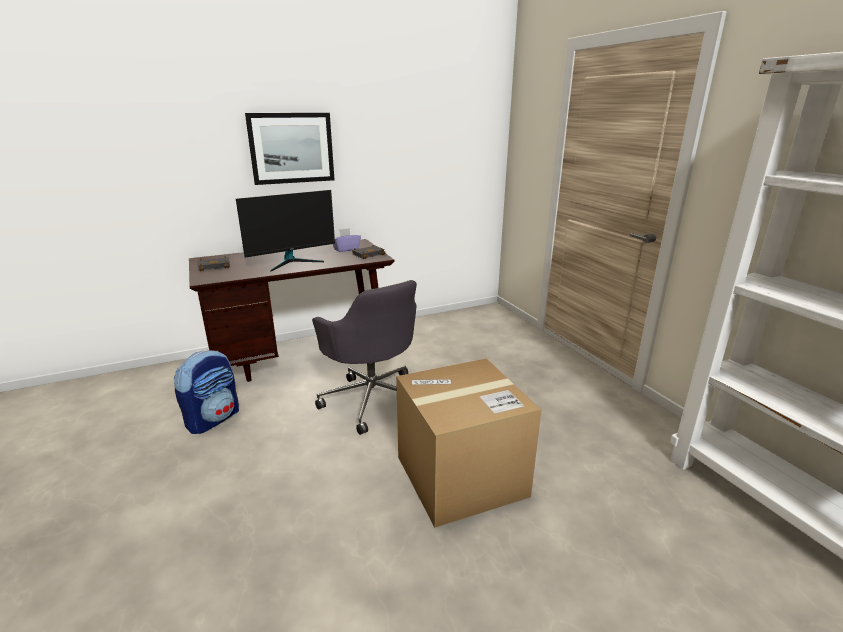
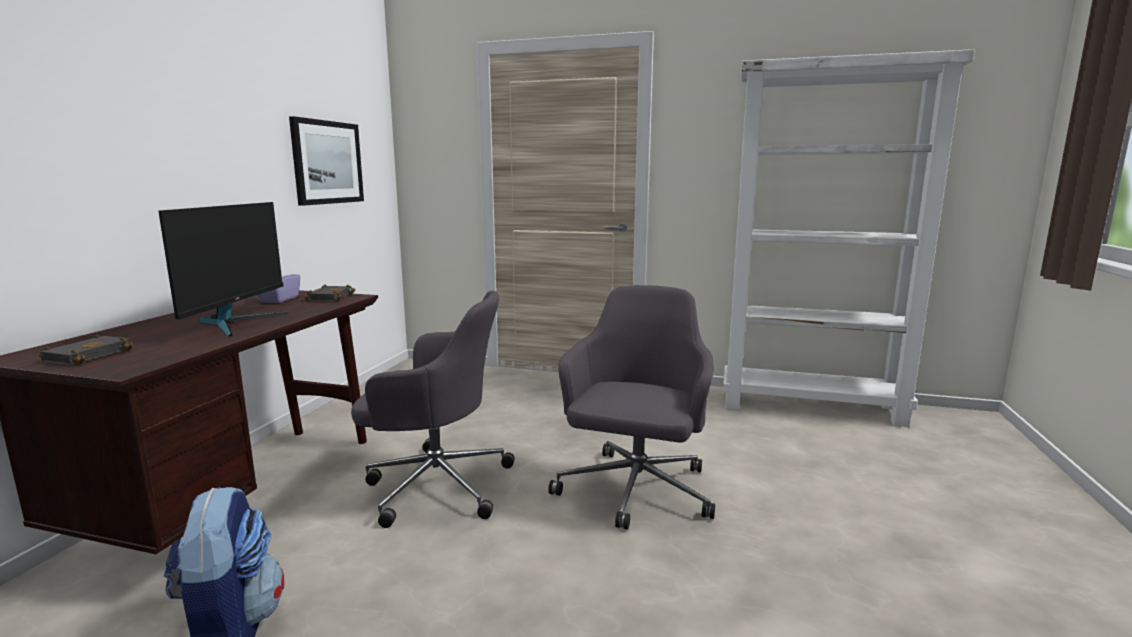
camera: 50 degrees left, 10 degrees down
(291, 148) = (157, 142): picture -> picture (327, 162)
(461, 476) = (635, 491): cardboard box -> grey office chair

